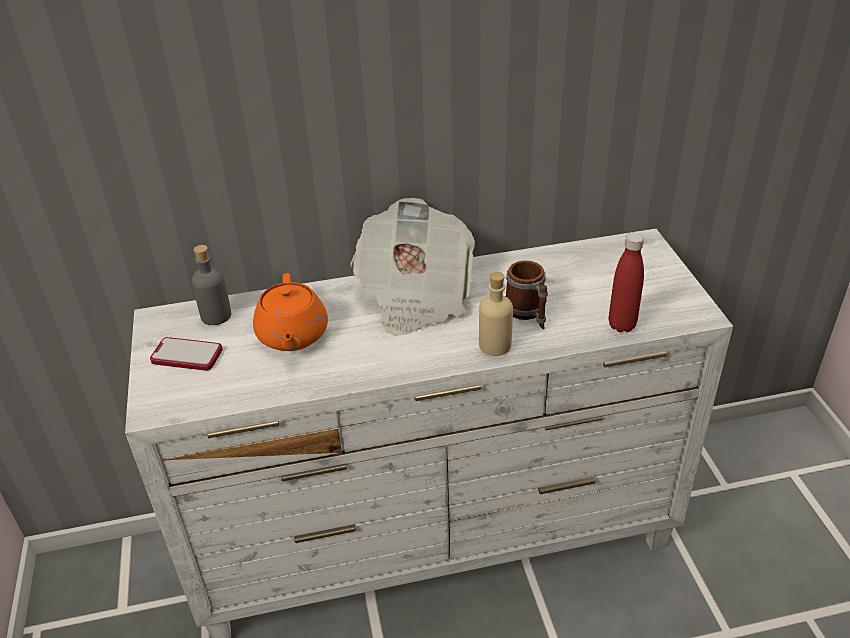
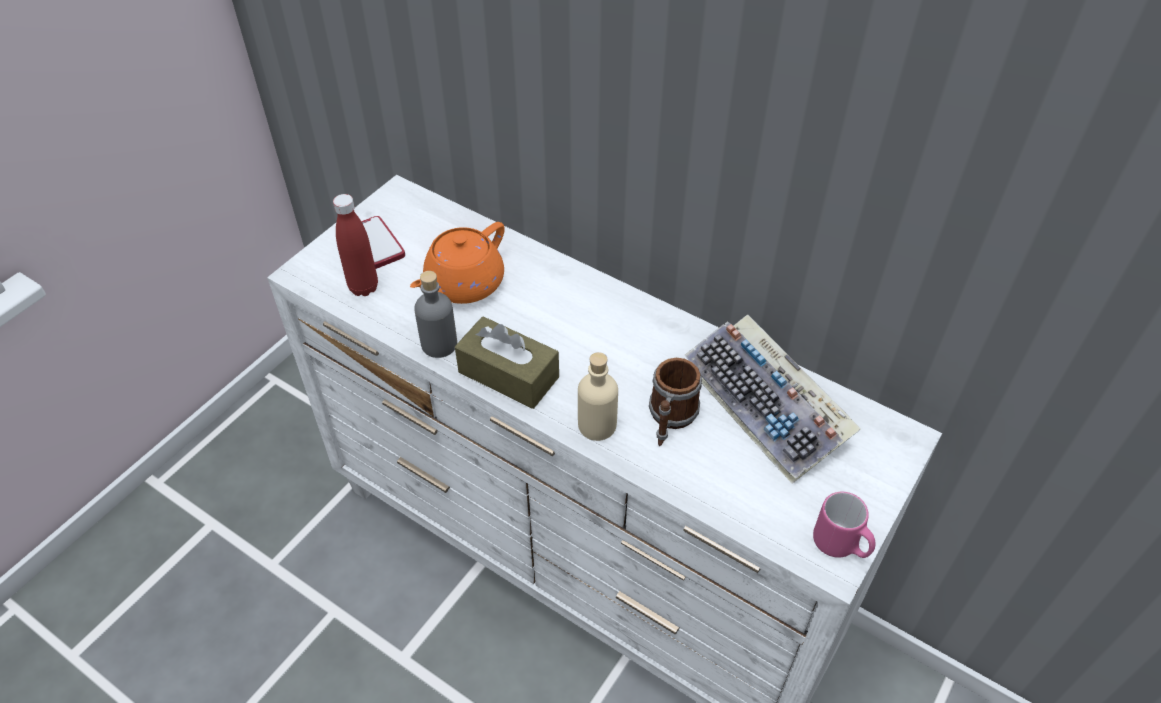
camera: 45 degrees right, 10 degrees up
(216, 315) = (438, 223): grey bottle -> grey bottle (439, 344)
(402, 360) = (508, 374): none -> brown tissue box
(414, 295) = (602, 321): newspaper -> none
(565, 272) = (768, 406): none -> keyboard
(622, 325) = (737, 504): red bottle -> red bottle (363, 287)
(692, 305) = (841, 546): none -> pink mug

